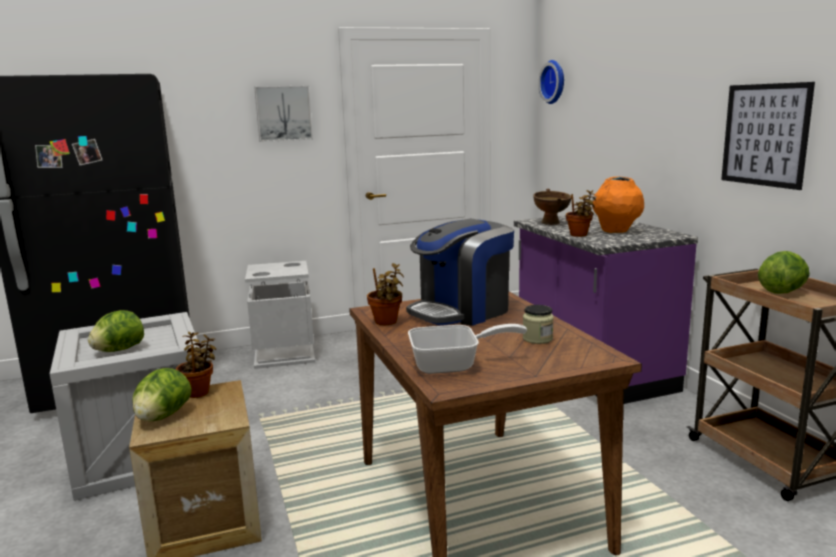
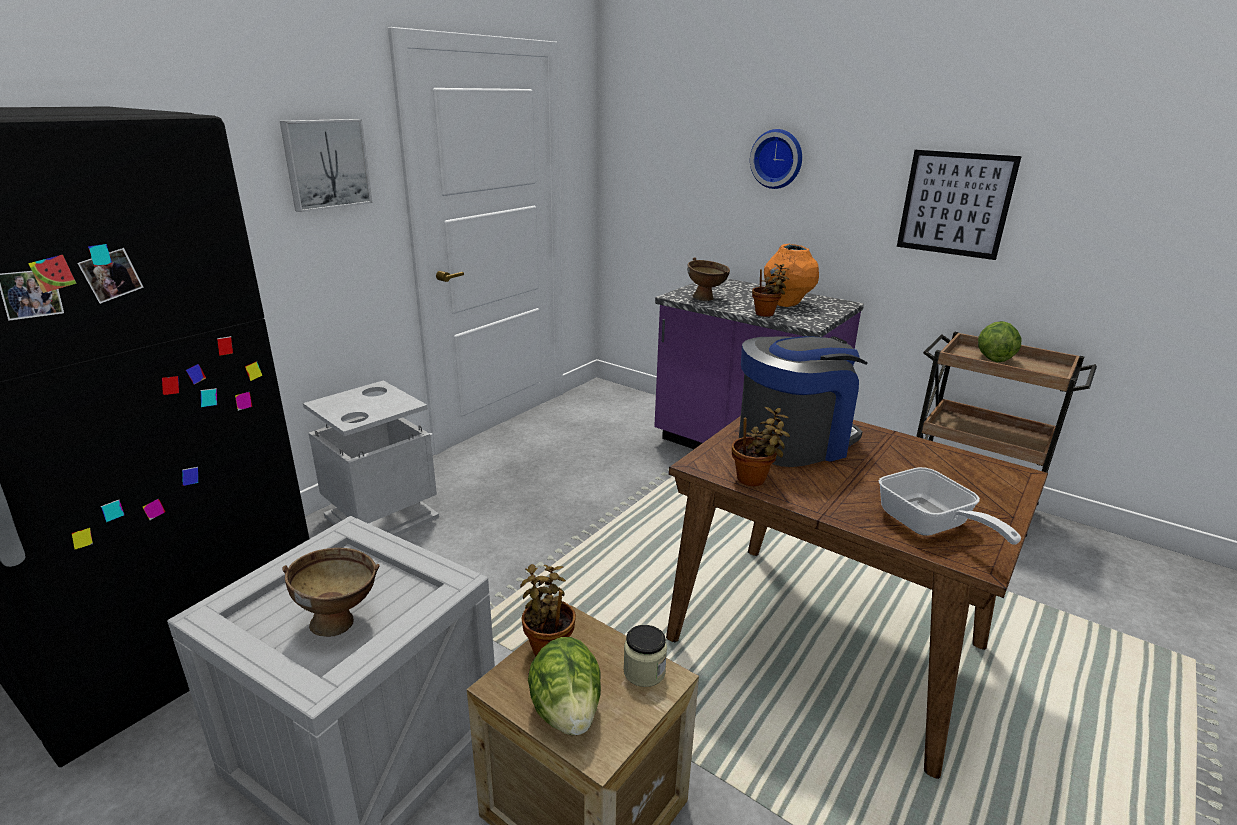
camera: 35 degrees left, 10 degrees up
(119, 350) = (342, 622): lettuce -> brown bowl
(453, 365) = (929, 526): frying pan -> frying pan turned 105 degrees clockwise
(461, 311) = (794, 442): coffee machine -> coffee machine turned 135 degrees counterclockwise
(537, 339) = (926, 464): jar -> jar (644, 671)
(554, 82) = (634, 117): wall clock -> wall clock (777, 159)

